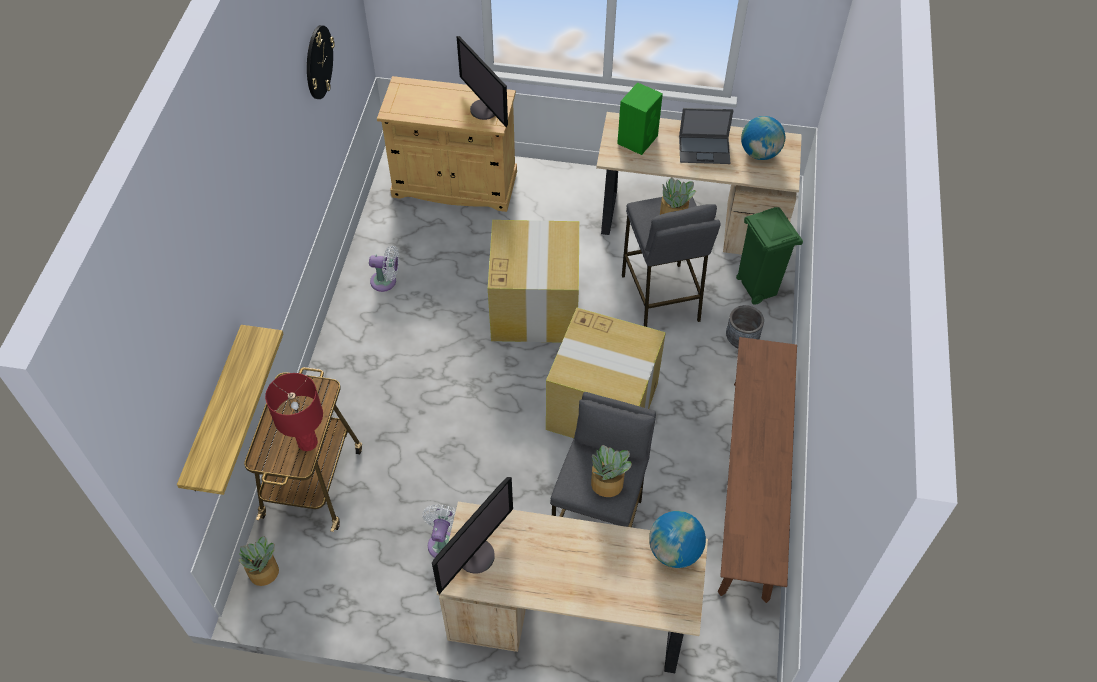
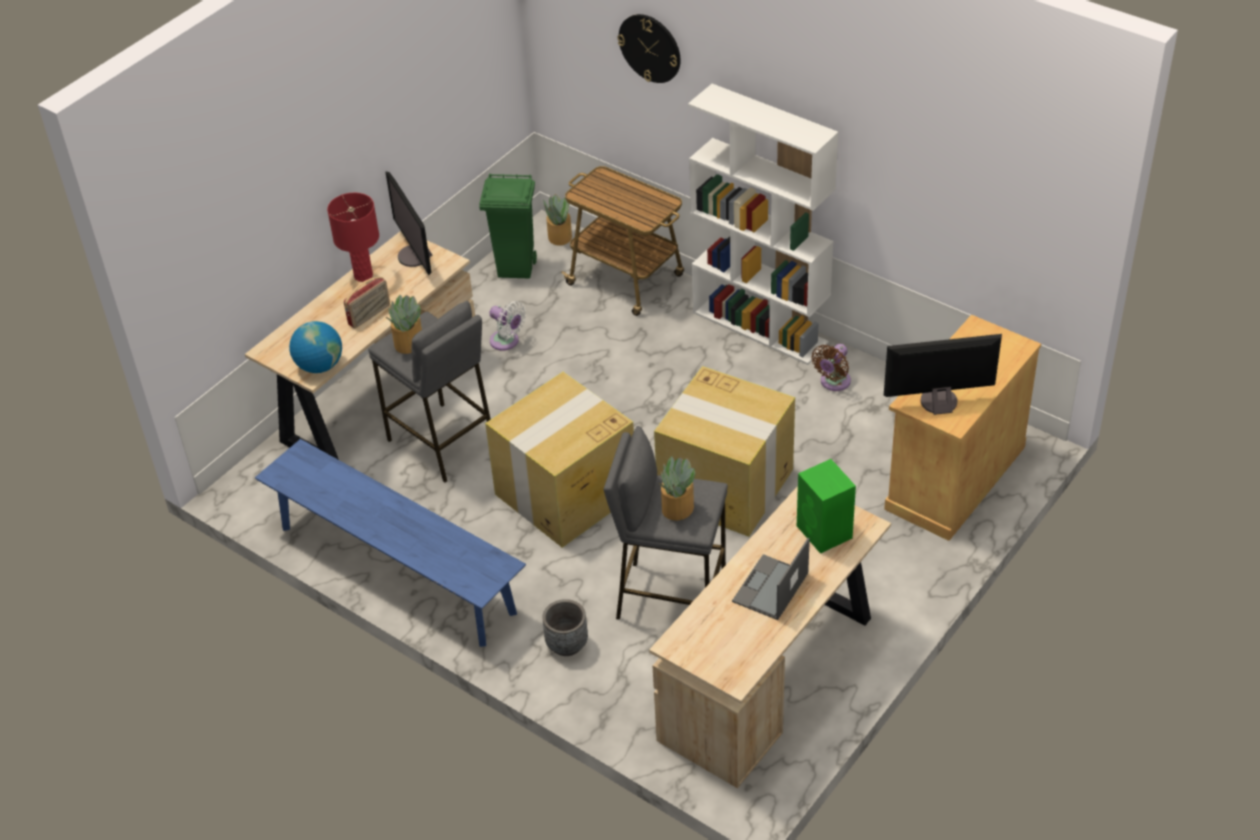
camera: 120 degrees right, 10 degrees down
(215, 412) = (614, 105): shelf -> none
(308, 442) = (597, 201): red table lamp -> red table lamp (363, 276)
(318, 62) = (938, 164): wall clock -> wall clock (650, 48)
(338, 352) = (761, 327): none -> white bookcase
(386, 281) = (833, 382): white fan -> brown fan
(583, 547) = (370, 315): none -> radio
(750, 485) = (396, 569): brown bench -> blue bench
(756, 288) = (628, 695): green trash can -> green trash can (516, 268)
(759, 153) = (732, 639): globe -> none

